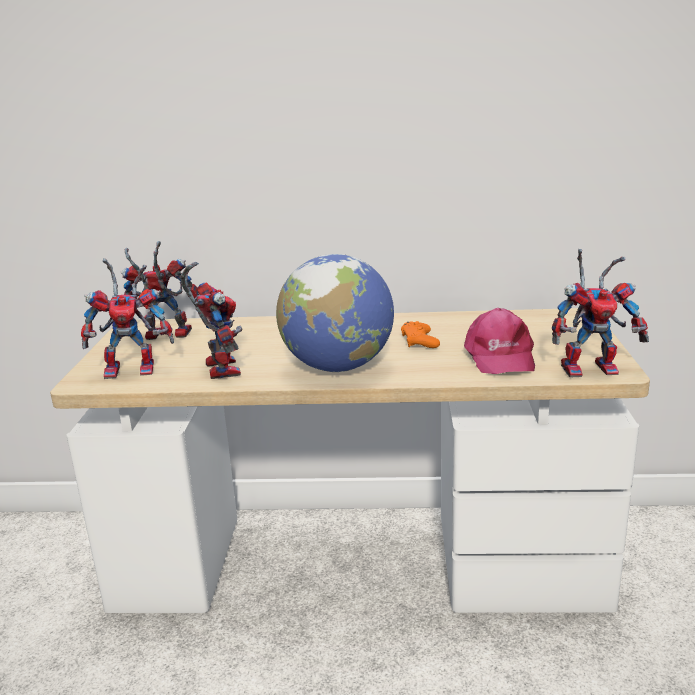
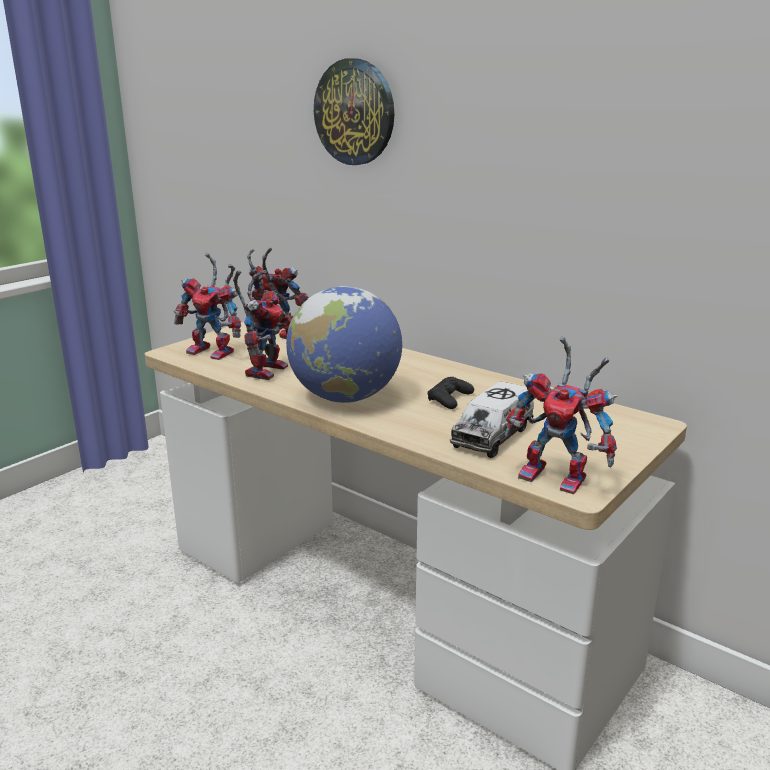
camera: 35 degrees right, 0 degrees up
(216, 86) = (355, 112): none -> wall clock
(419, 341) = (449, 399): orange game controller -> black game controller
(499, 356) = (492, 436): pink cap -> toy truck

